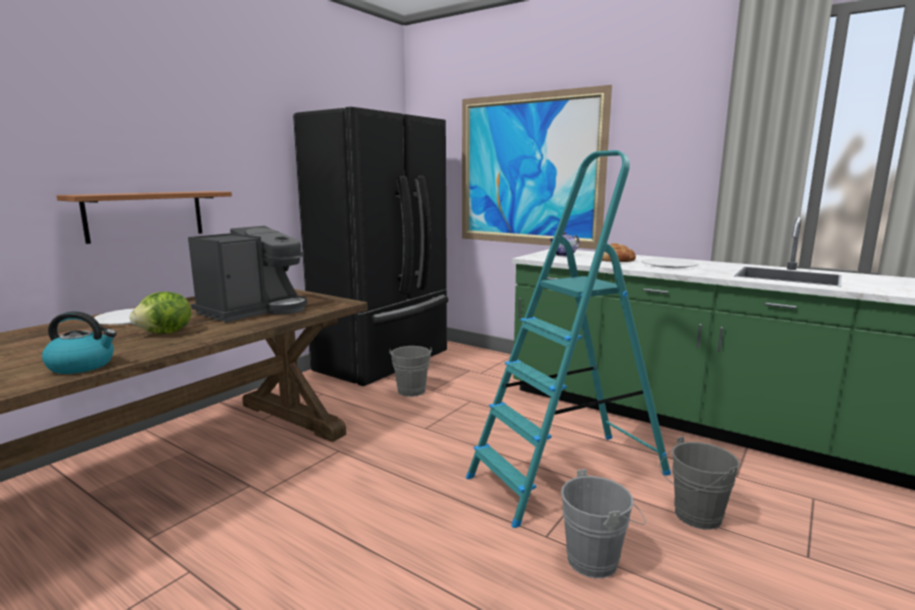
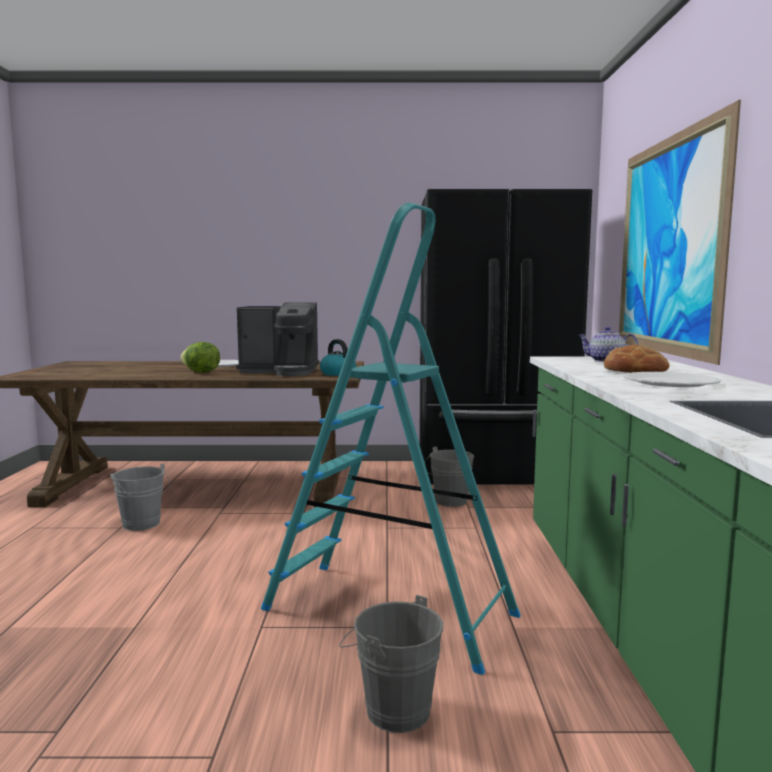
camera: 55 degrees right, 5 degrees down
(83, 365) = (125, 376): kettle -> kettle (338, 374)
(145, 215) = (276, 293): shelf -> none
(598, 559) = (245, 661): grey bucket -> grey bucket (143, 525)

